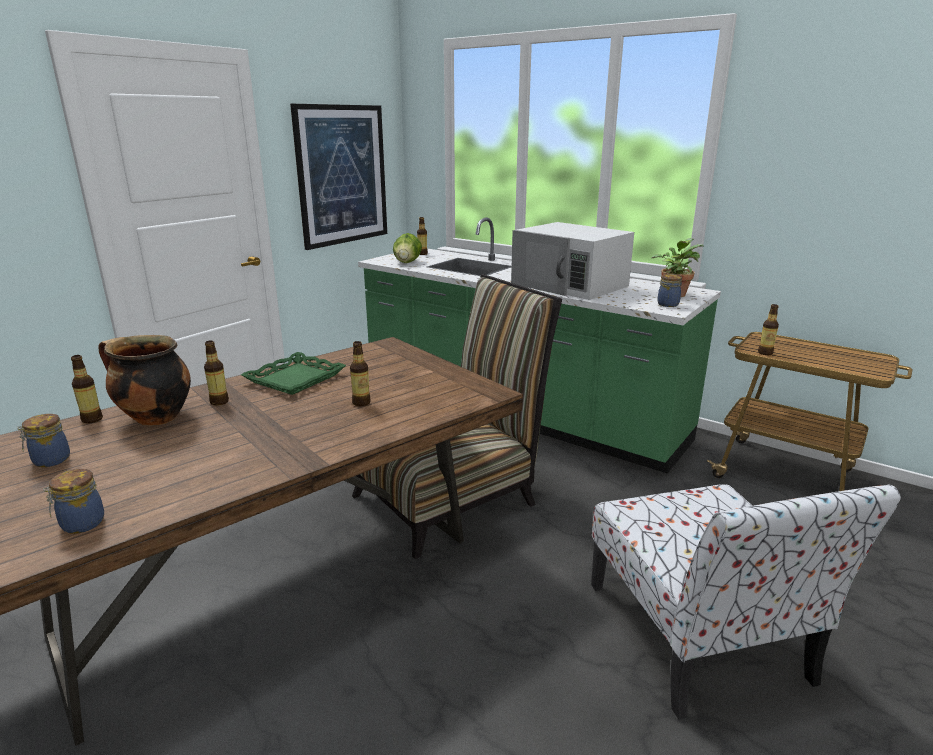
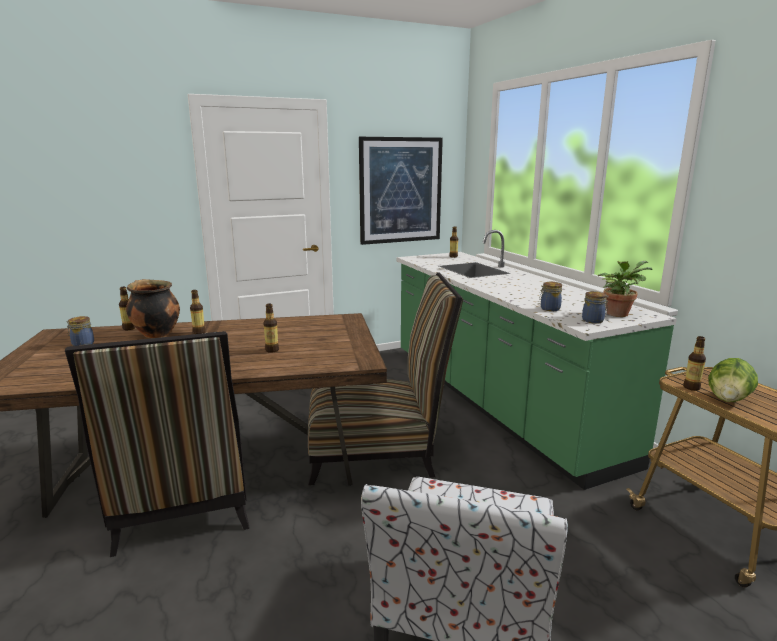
camera: 30 degrees right, 5 degrees down
(81, 524) = (47, 378): jar -> jar (549, 309)
(284, 640) = (184, 505): none -> chair
(295, 379) = (258, 328): green tray -> none
(407, 262) = (430, 261): lettuce -> lettuce (728, 399)
(570, 285) = (530, 293): white microwave -> none

